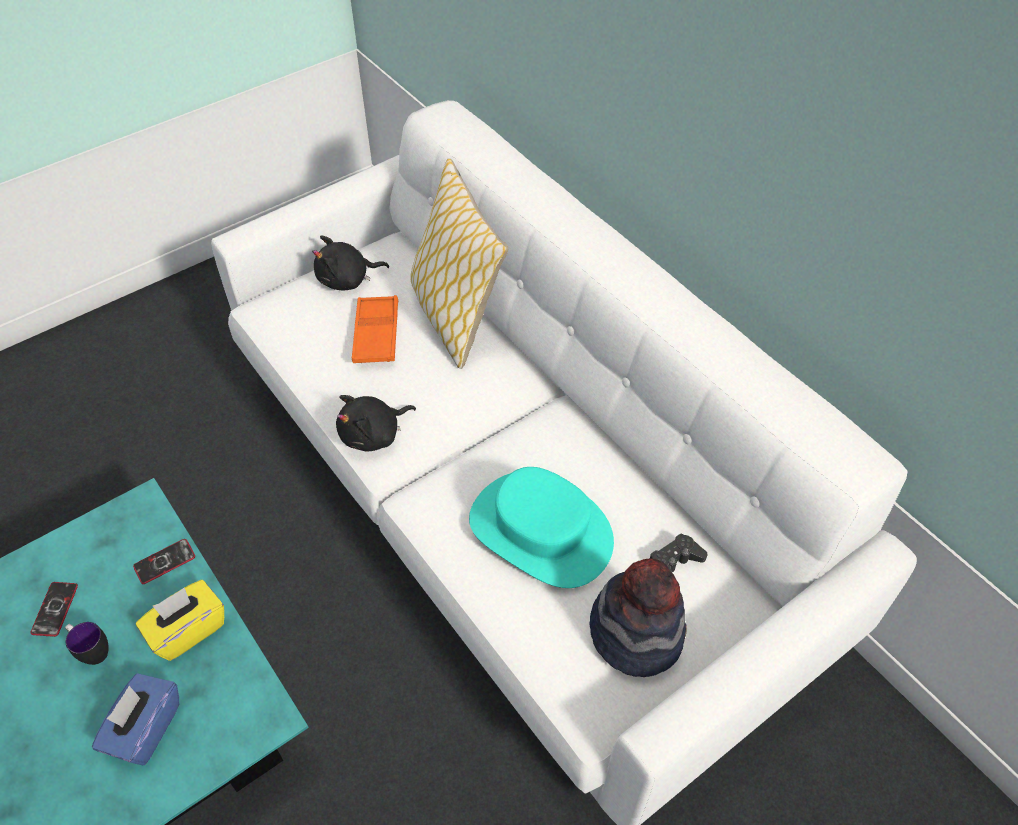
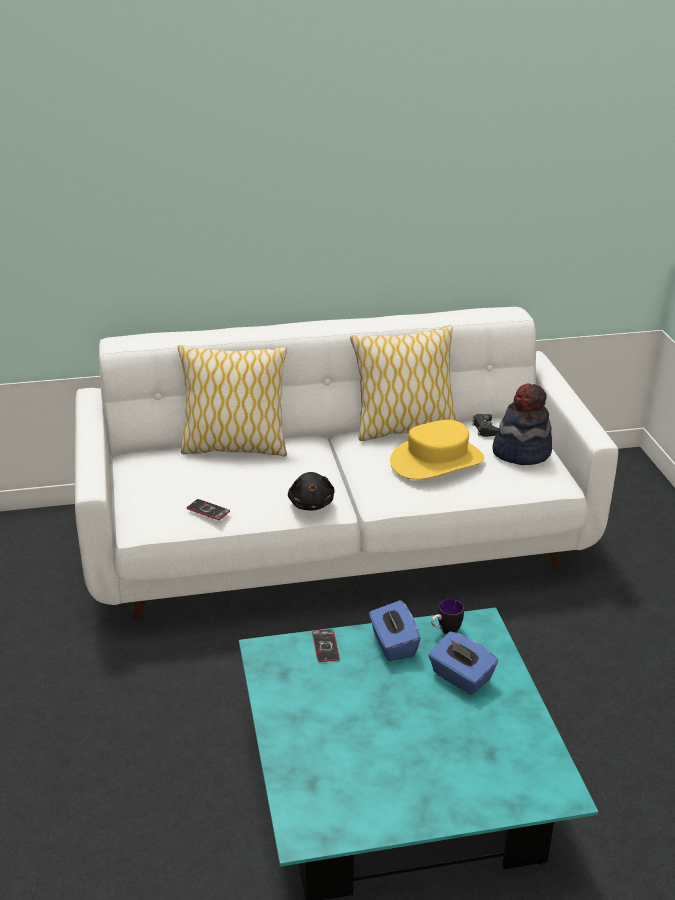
camera: 65 degrees left, 20 degrees down
(55, 609) = (330, 709): phone -> phone (208, 510)
(92, 651) = (381, 694): mug -> mug (445, 631)
(188, 630) = (393, 644): yellow tissue box -> blue tissue box
(347, 280) = (152, 481): black plush toy -> none
(376, 334) = (224, 478): orange tray -> none
(541, 530) = (436, 460): turquoise hat -> yellow hat
(613, 463) = (403, 428): none -> pillow

